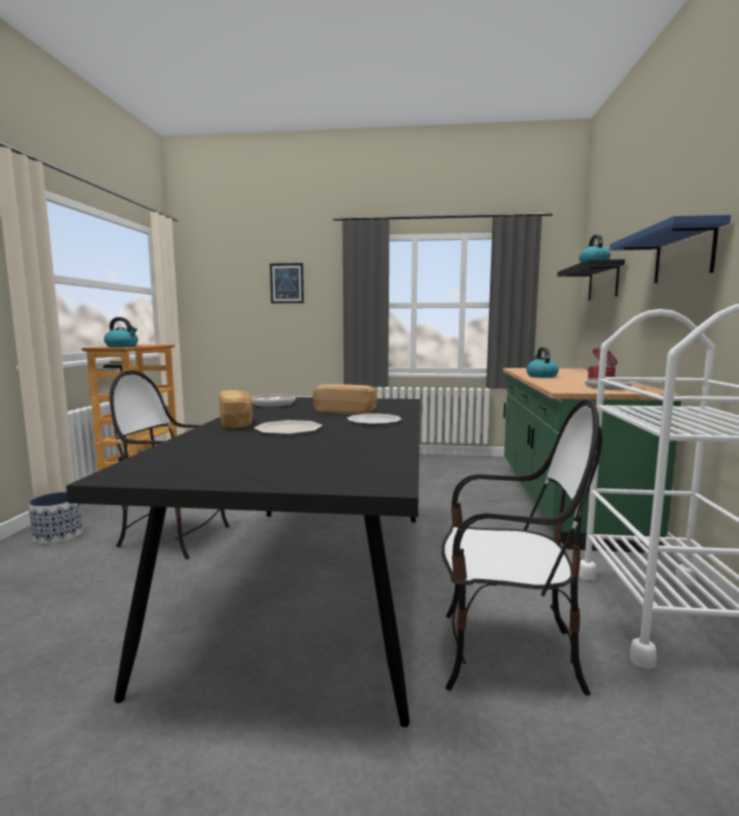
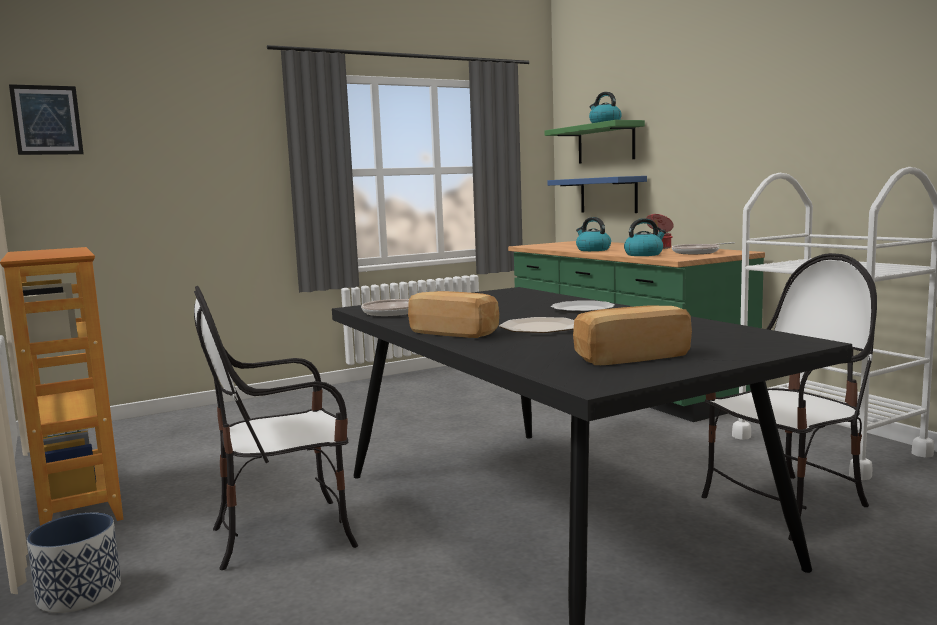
camera: 35 degrees left, 0 degrees up
(122, 346) = (53, 254): kettle -> kettle (644, 254)
(287, 283) = (191, 141): picture -> picture (47, 120)
(345, 411) = (509, 306): bread -> bread (630, 357)
(603, 282) = (606, 143): black shelf -> green shelf
(683, 254) = (742, 120): blue shelf -> blue shelf (608, 195)

